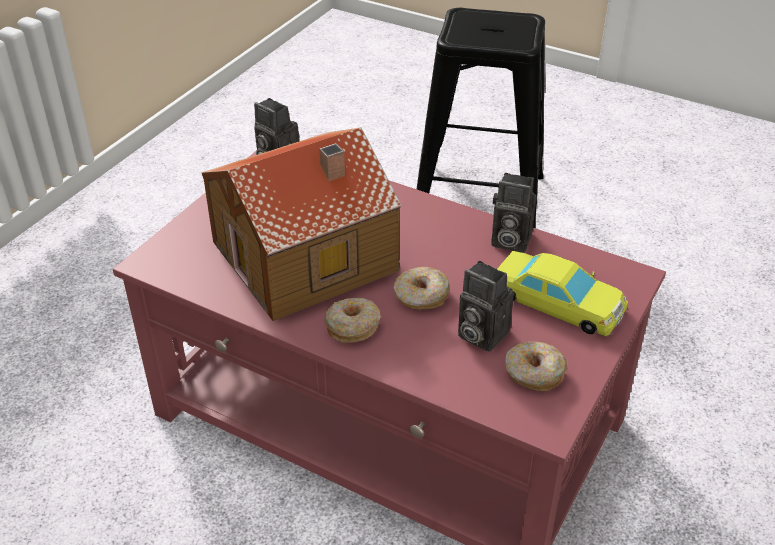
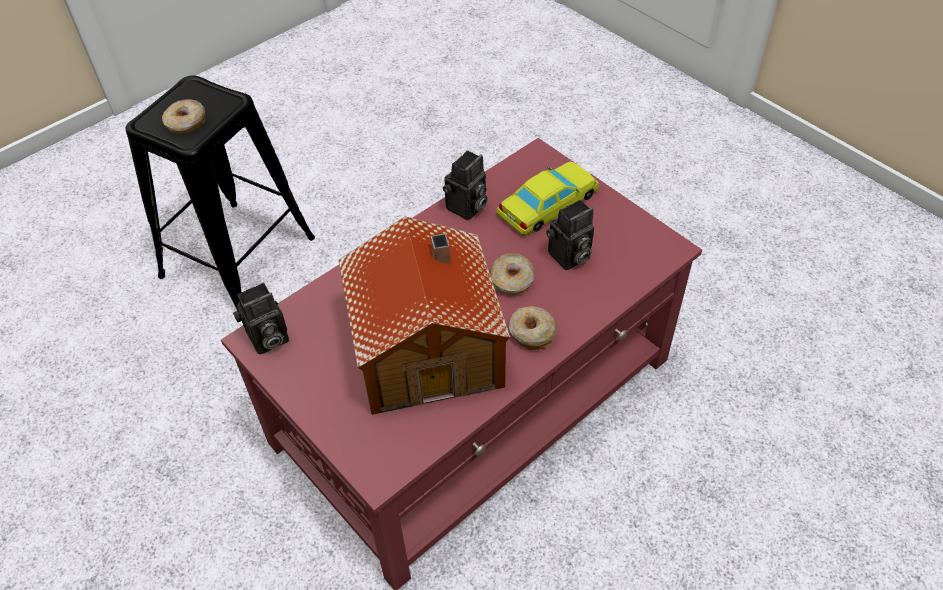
camera: 70 degrees left, 10 degrees up
(533, 373) = (619, 240): donut -> donut (186, 123)

